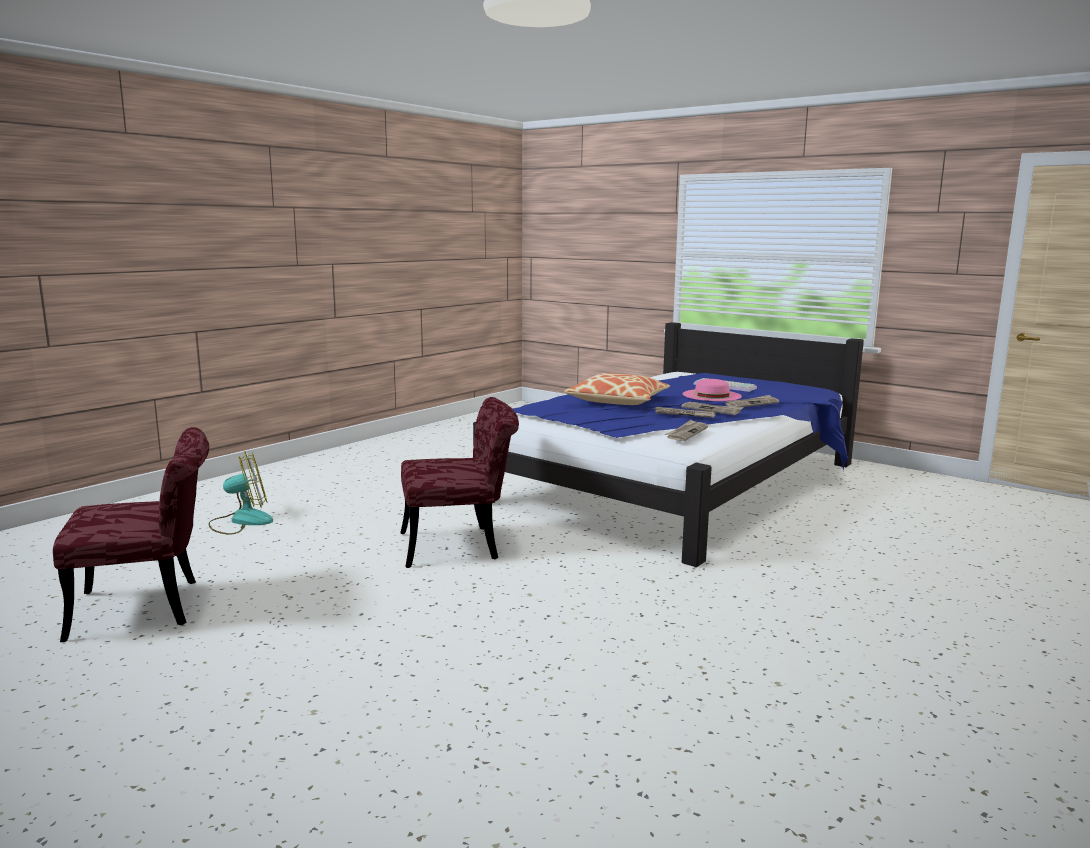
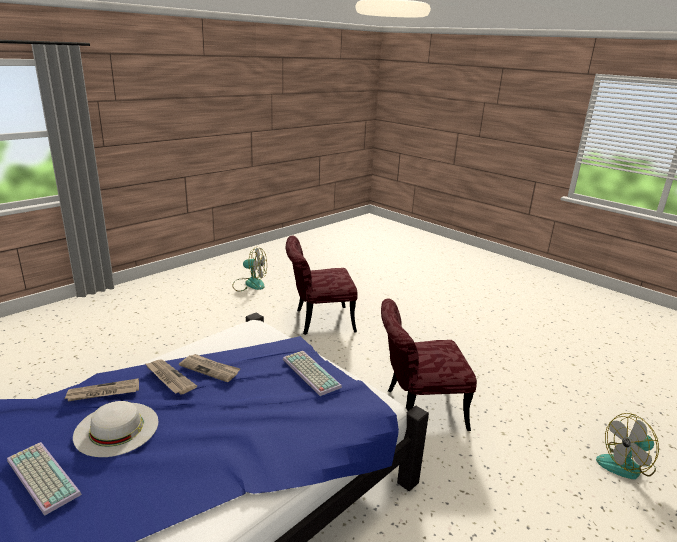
camera: 175 degrees left, 10 degrees up
(151, 607) = (574, 367): red chair -> red chair (318, 321)
(588, 416) = (309, 373): none -> keyboard
(617, 401) = (253, 423): pillow -> none
(686, 432) = (236, 338): newspaper -> none
(711, 395) = (116, 428): pink hat -> white hat
(922, 758) = (249, 284): none -> fan

